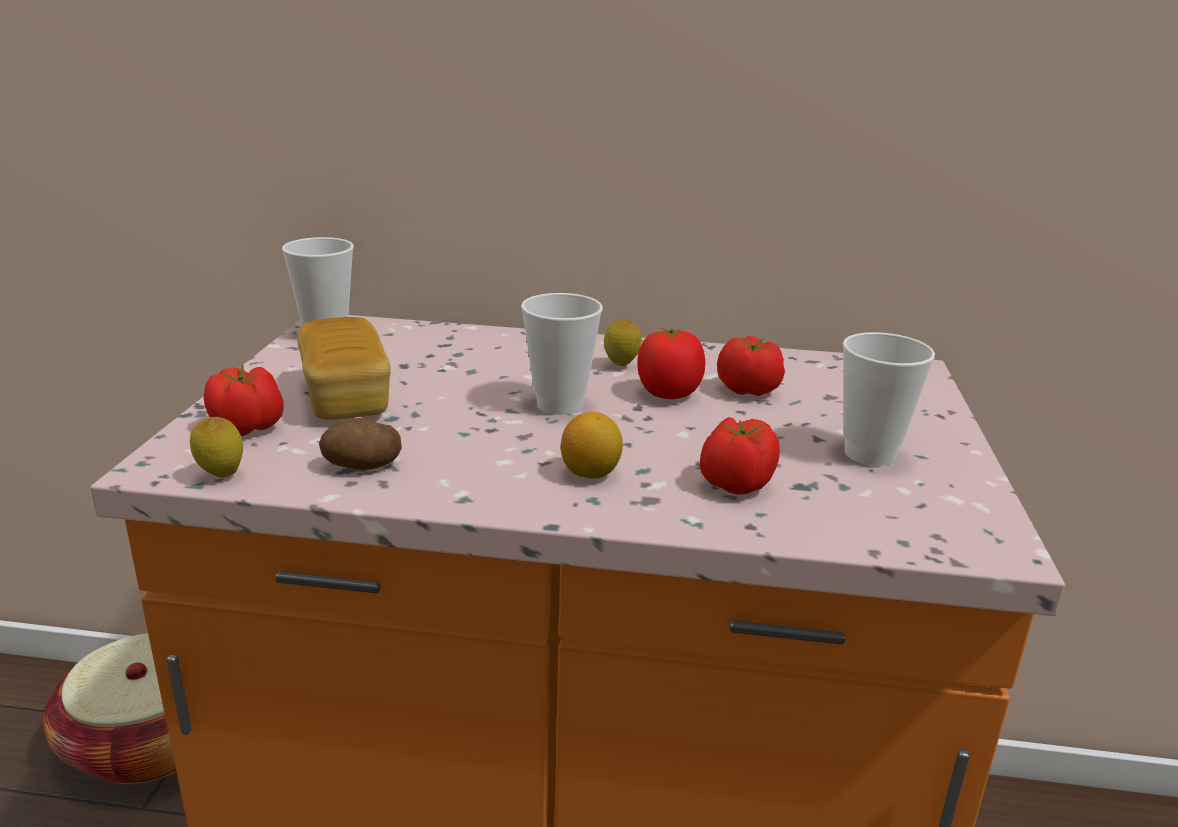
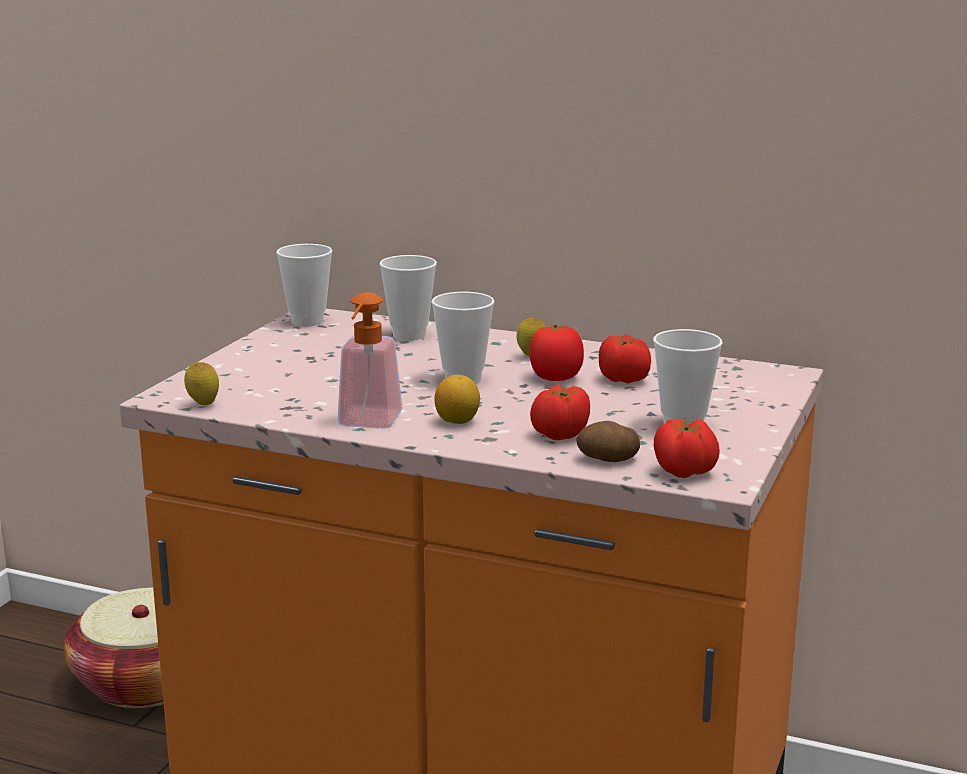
camera: 15 degrees right, 5 degrees down
(248, 428) = (229, 379): tomato -> tomato (685, 472)
(346, 397) = (305, 365): bread -> none
(362, 466) = (299, 406): potato -> potato (607, 459)
(460, 345) = (409, 335): none -> cup
(471, 490) = (367, 424): none -> soap dispenser

